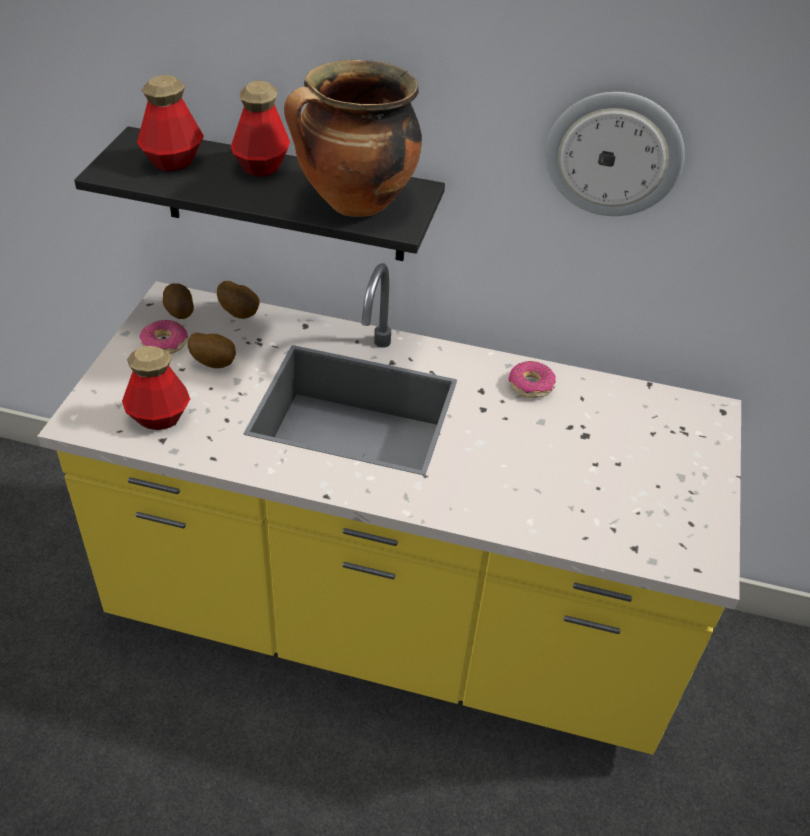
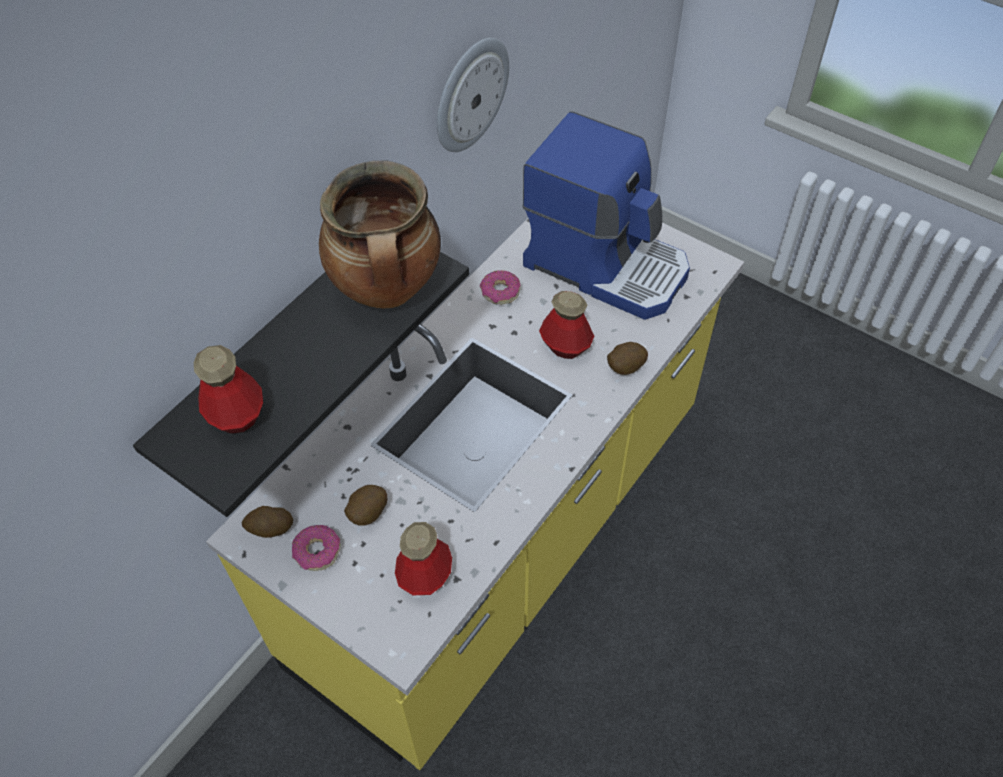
camera: 65 degrees left, 10 degrees up
(240, 313) = (301, 475): potato -> potato (624, 368)
(261, 166) = (285, 344): bottle -> bottle (565, 346)
(632, 462) = (606, 264): none -> coffee machine

